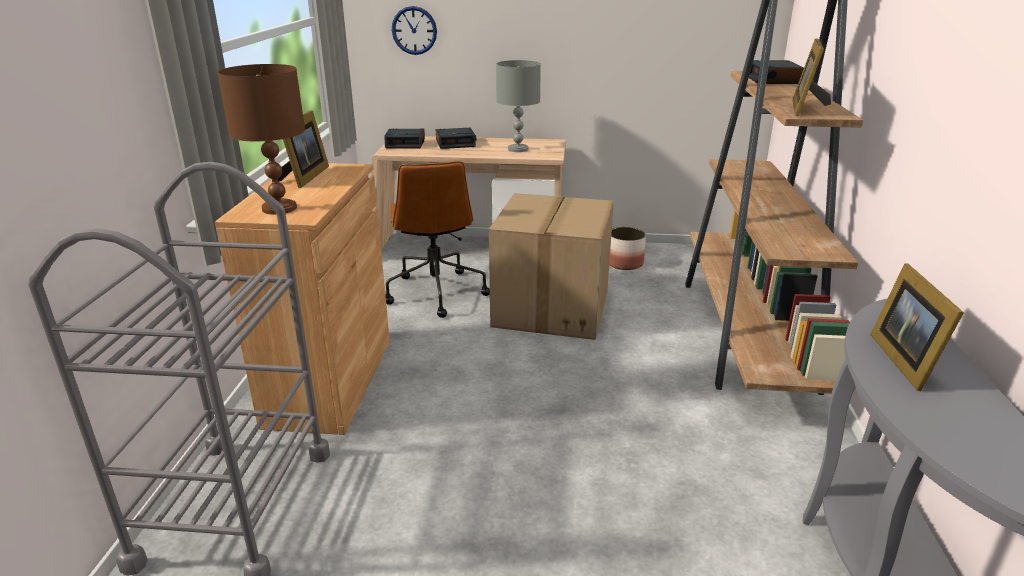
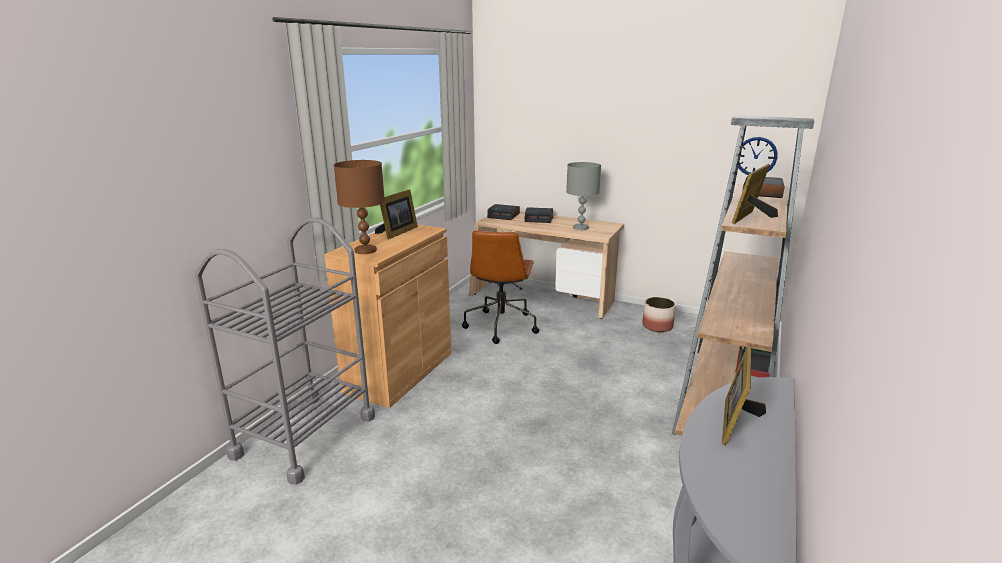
camera: 20 degrees right, 5 degrees down
(414, 30) = (520, 136): wall clock -> wall clock (756, 156)
(553, 309) = (579, 351): cardboard box -> none

